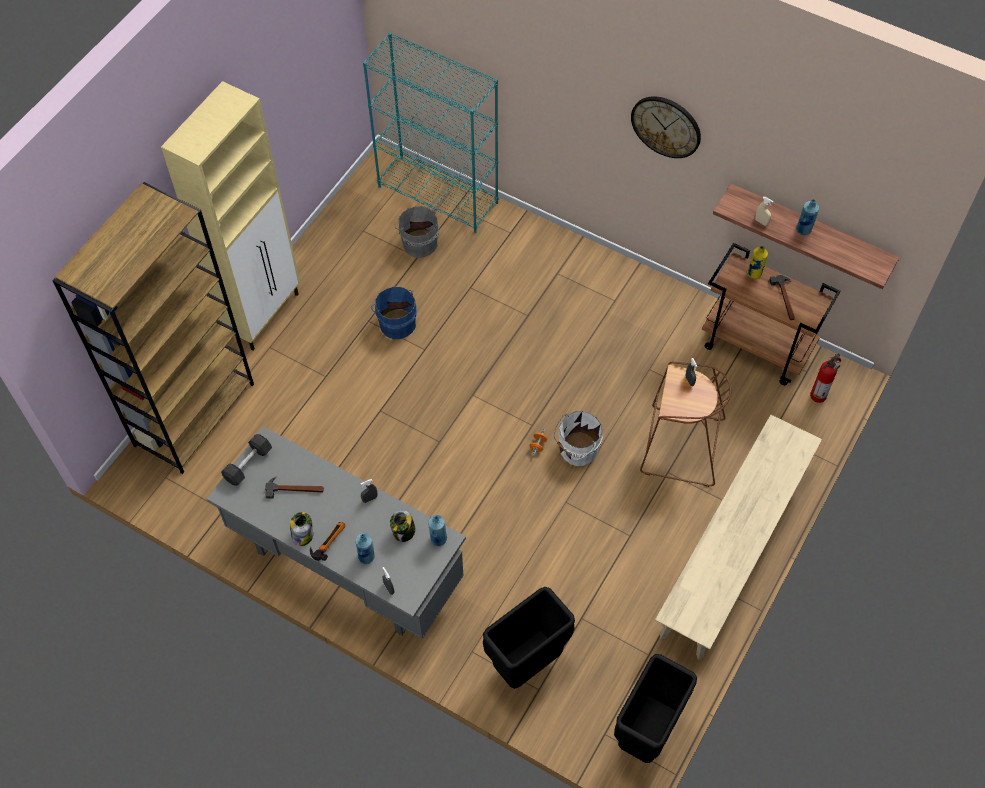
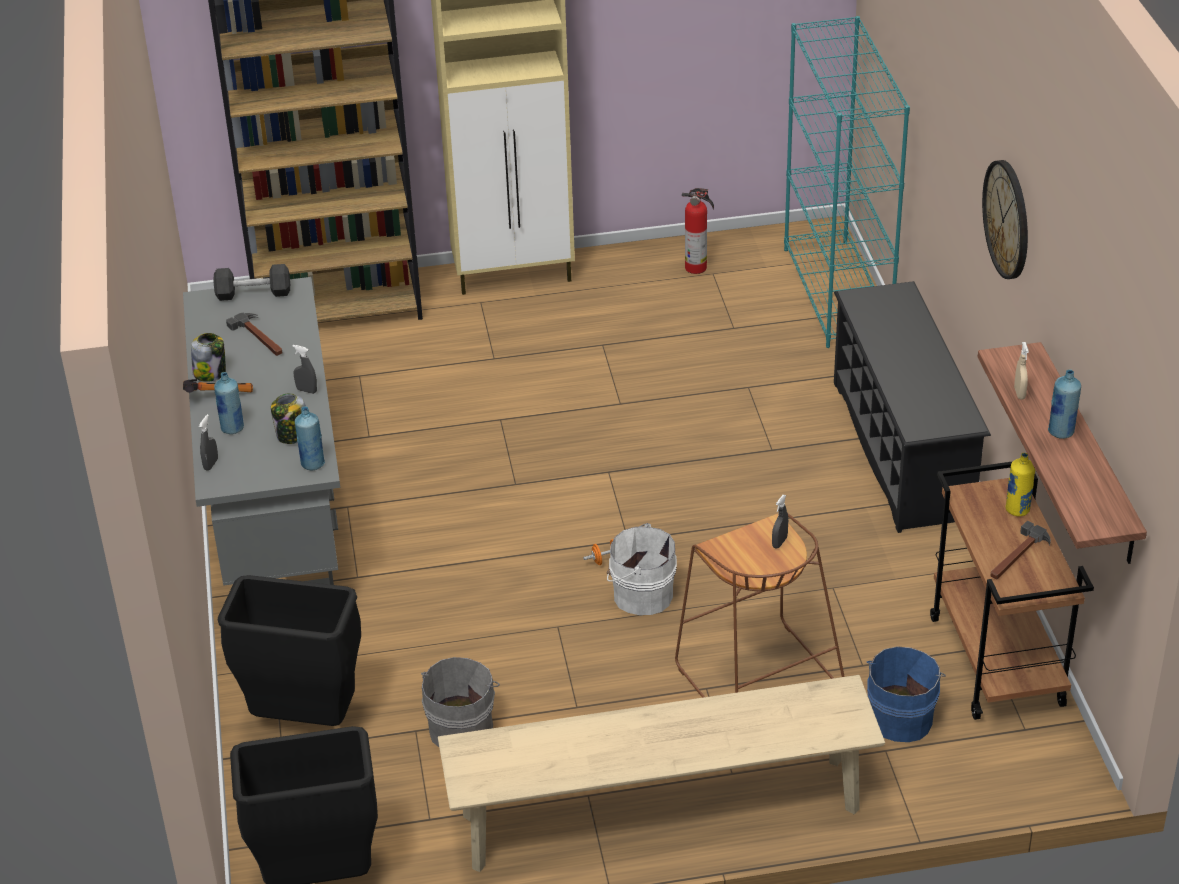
camera: 50 degrees right, 20 degrees down
(396, 322) = (627, 364): blue bucket -> blue bucket (901, 716)
(419, 242) = (754, 318): grey bucket -> grey bucket (462, 727)
(582, 265) = (902, 449): none -> black shoe rack
(819, 395) = (1005, 761): fire extinguisher -> fire extinguisher (697, 267)

